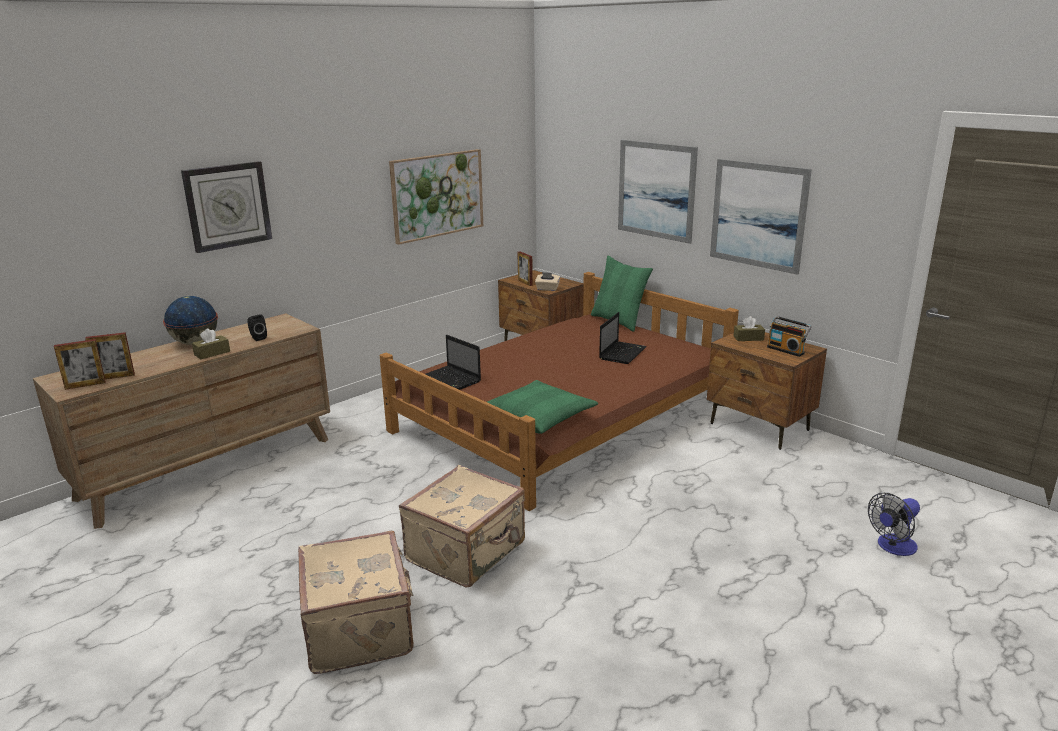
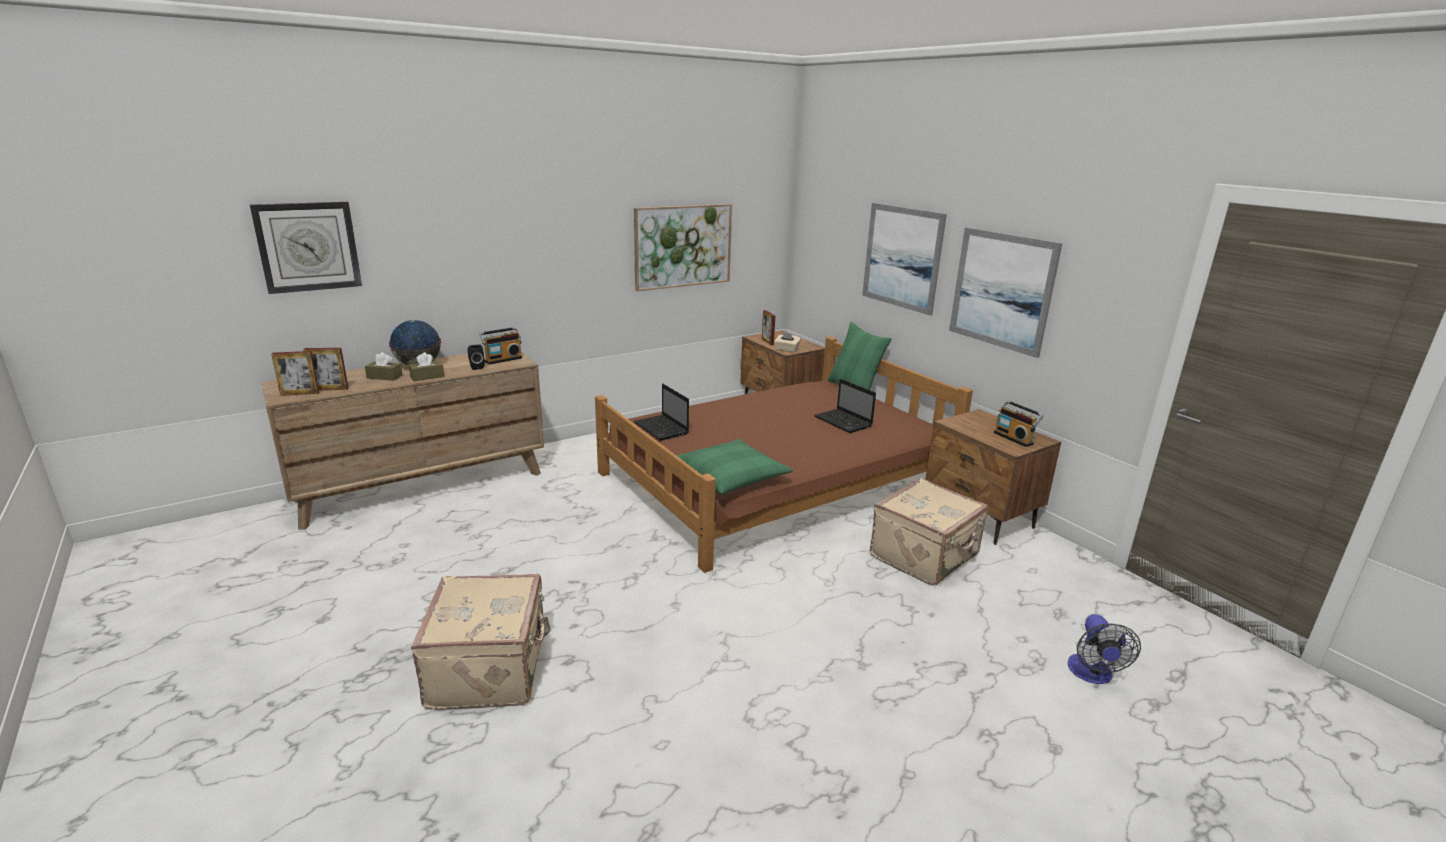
camera: 10 degrees right, 0 degrees up
(227, 206) = (463, 237): wall clock -> wall clock (308, 247)
(280, 327) = (503, 359): none -> radio
(467, 552) = (626, 606): beige suitcase -> beige suitcase (925, 556)
(622, 353) = (844, 422): laptop -> laptop turned 105 degrees clockwise
(748, 338) = (976, 421): brown tissue box -> brown tissue box (384, 377)
(893, 547) = (1092, 675): fan -> fan turned 60 degrees counterclockwise

